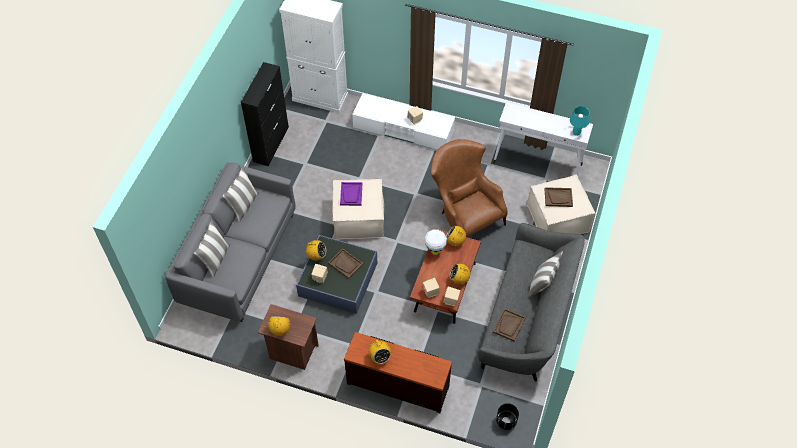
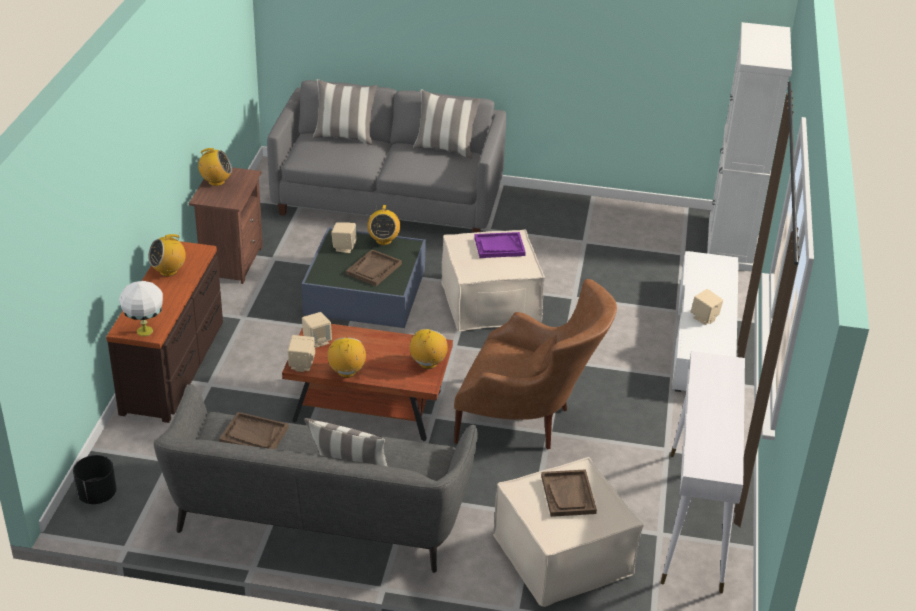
camera: 80 degrees right, 20 degrees down
(271, 144) = (610, 207): black cabinet -> none
(434, 251) = (403, 341): white table lamp -> white table lamp (145, 330)
(464, 216) = (529, 422): brown armchair -> brown armchair turned 60 degrees clockwise
(576, 133) = (705, 458): turquoise table lamp -> none

